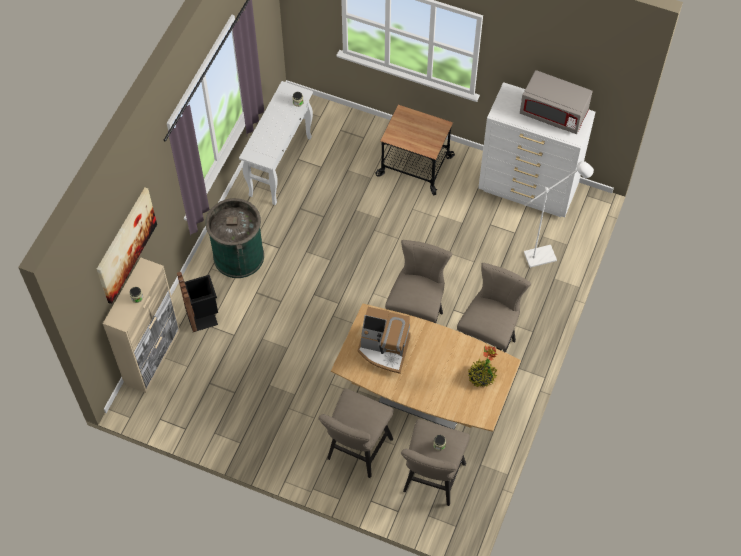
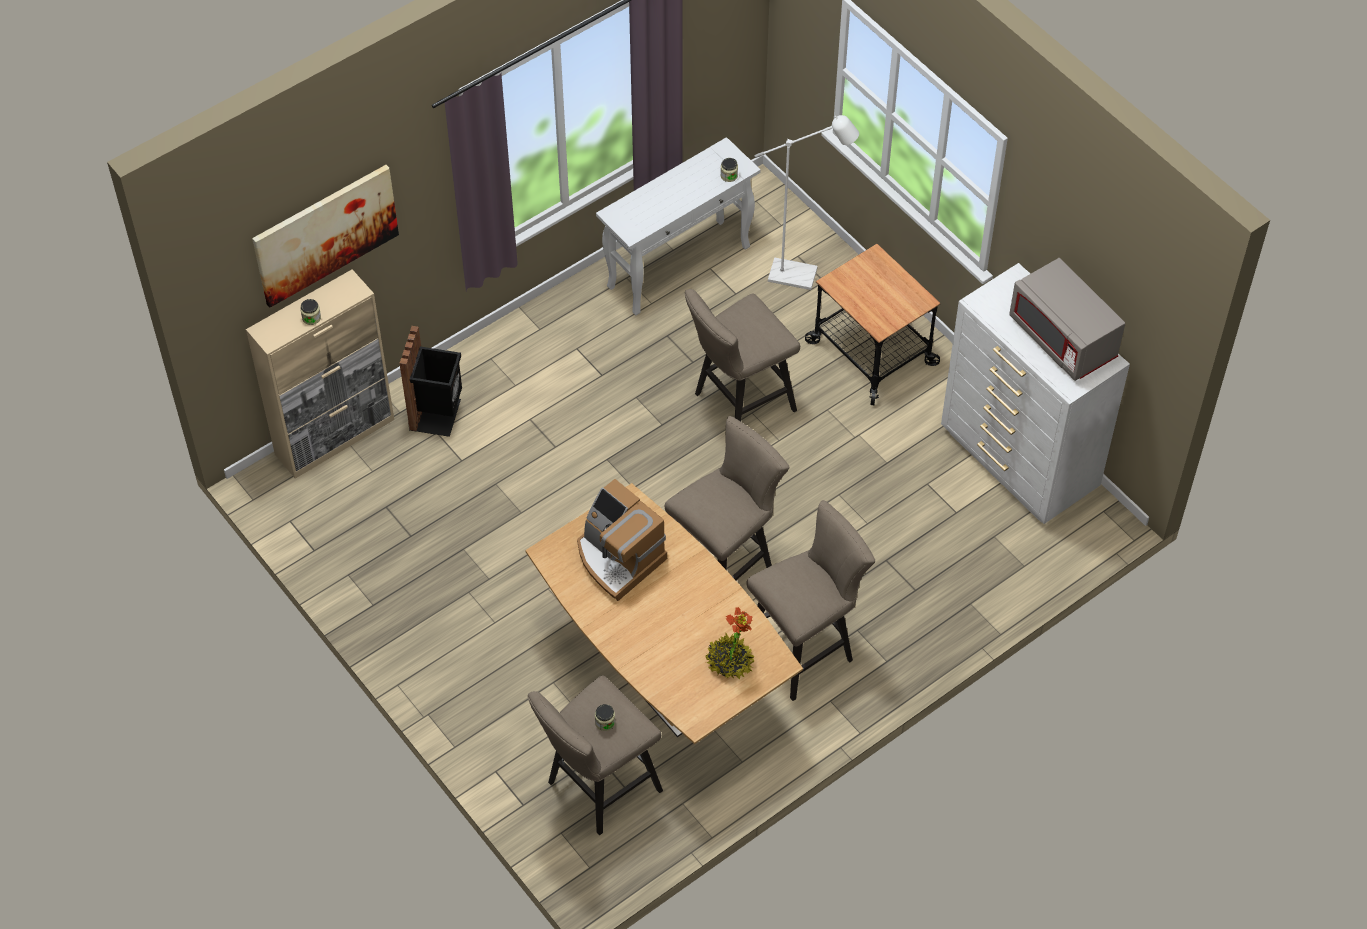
camera: 30 degrees right, 5 degrees down
(238, 256) = (539, 360): green trash can -> none
(356, 452) = (521, 697): beige stool -> beige stool (738, 404)
(545, 255) = (981, 565): white floor lamp -> white floor lamp (801, 276)

